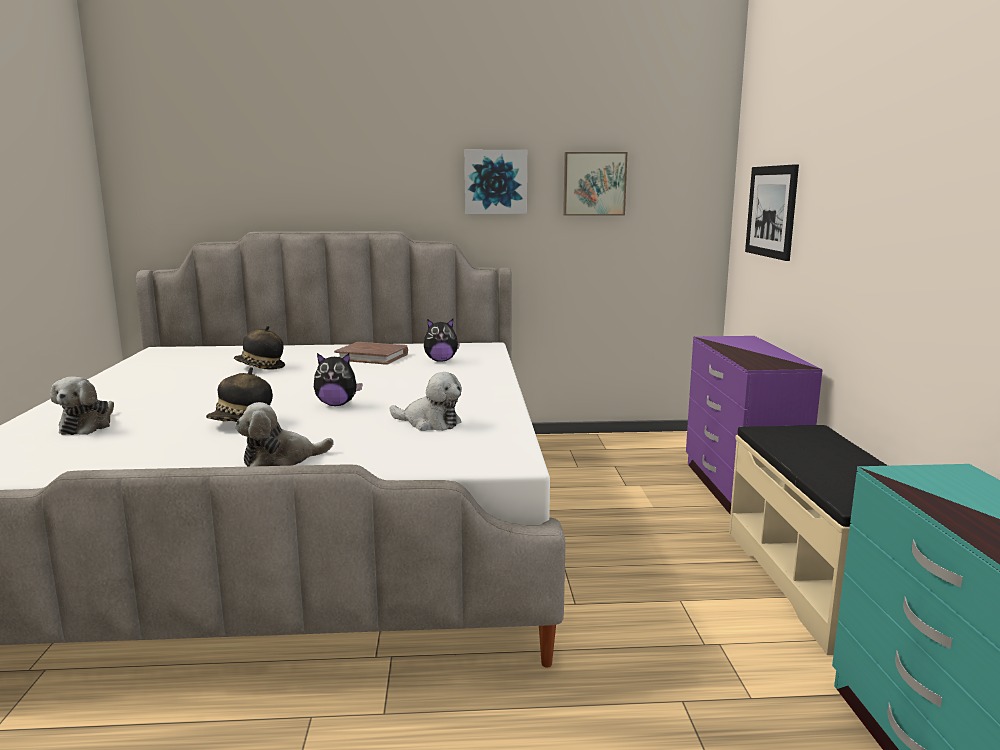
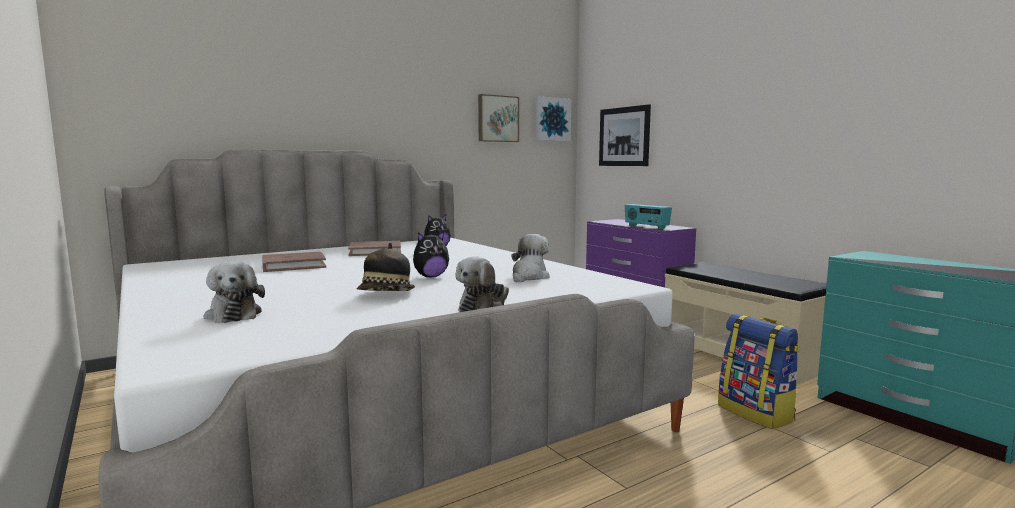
camera: 30 degrees left, 5 degrees down
(260, 367) = (293, 265): hat -> brown book
(429, 423) = (529, 277): plush toy -> plush toy turned 60 degrees counterclockwise
(495, 182) = (432, 114): picture -> picture (551, 119)
(695, 677) = (756, 413): none -> backpack
(743, 358) = (646, 227): none -> radio

